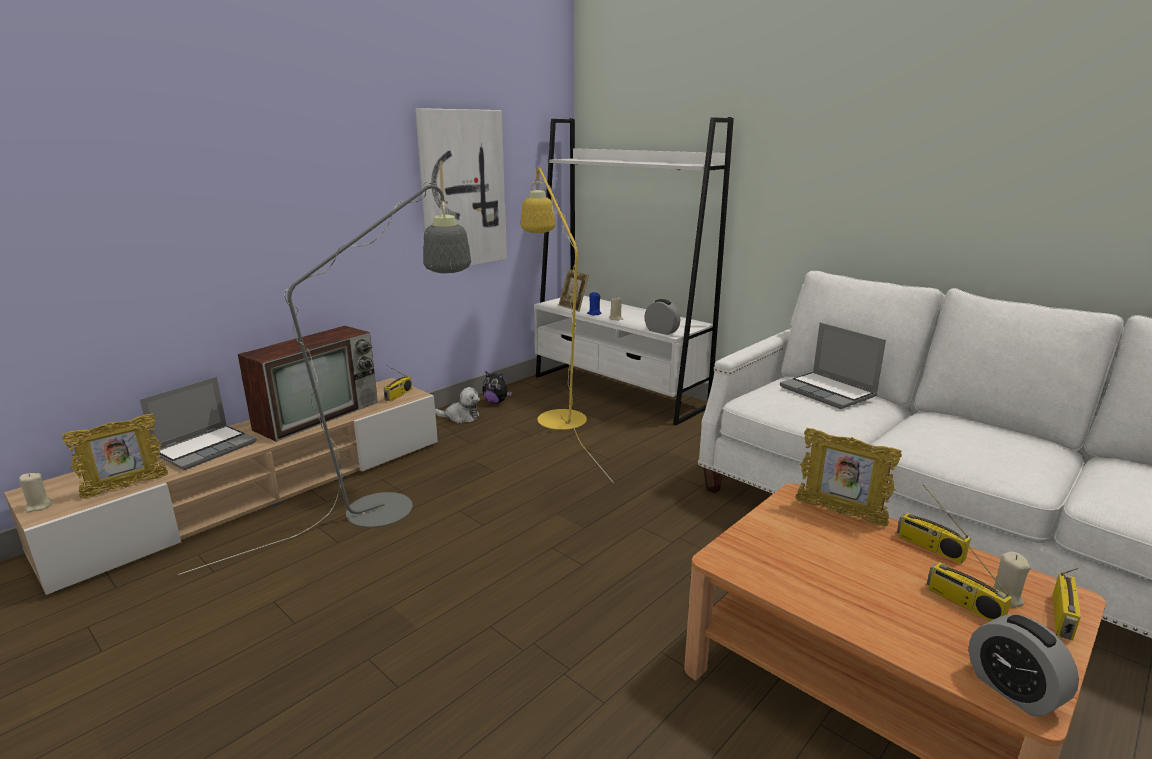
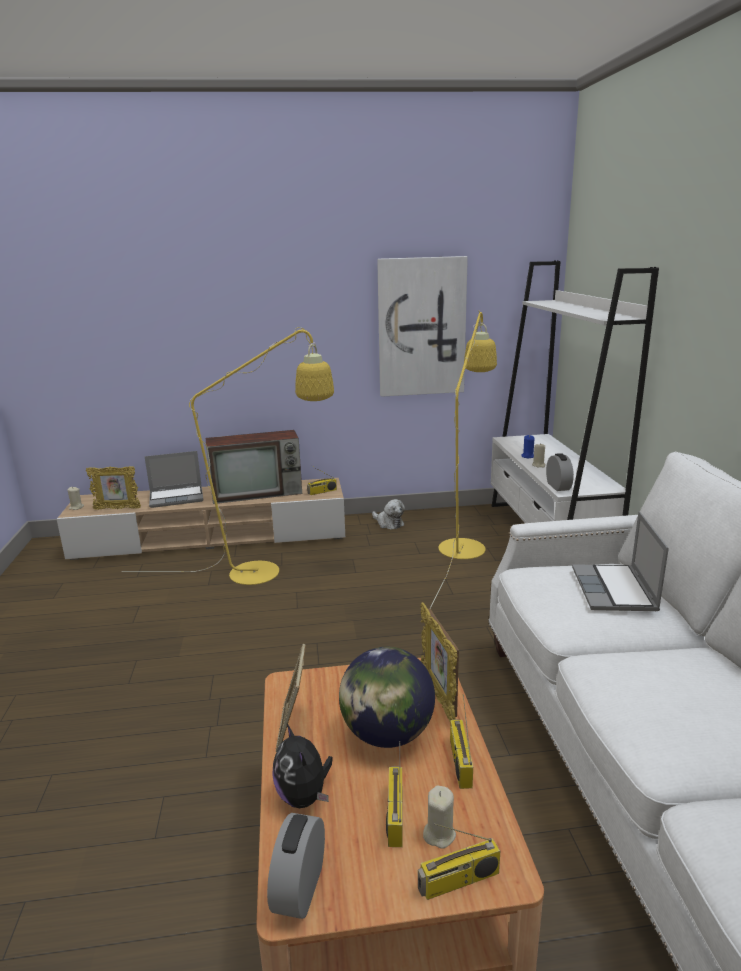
camera: 40 degrees right, 0 degrees up
(396, 503) = (268, 572): grey floor lamp -> yellow floor lamp
(496, 402) = (430, 519): plush toy -> plush toy (304, 796)
(573, 307) = (519, 447): picture frame -> picture frame (293, 727)
(859, 555) = (387, 734): none -> globe

